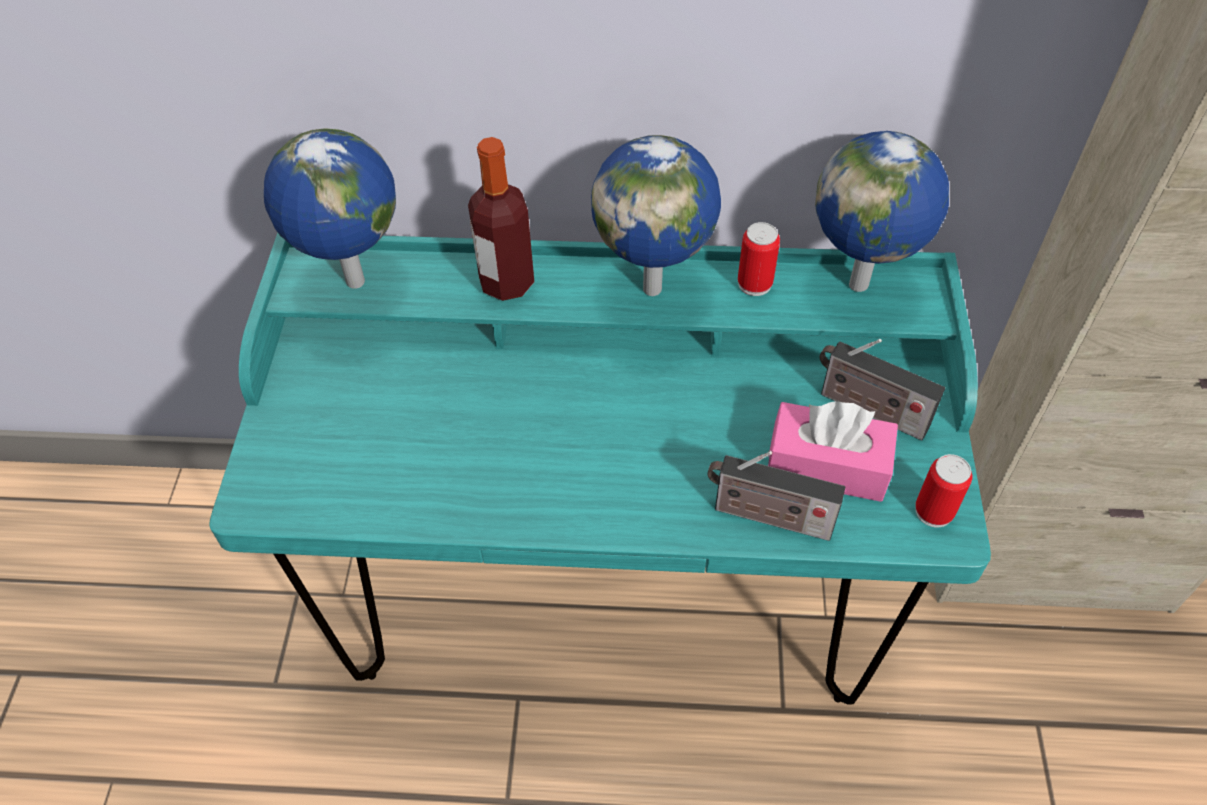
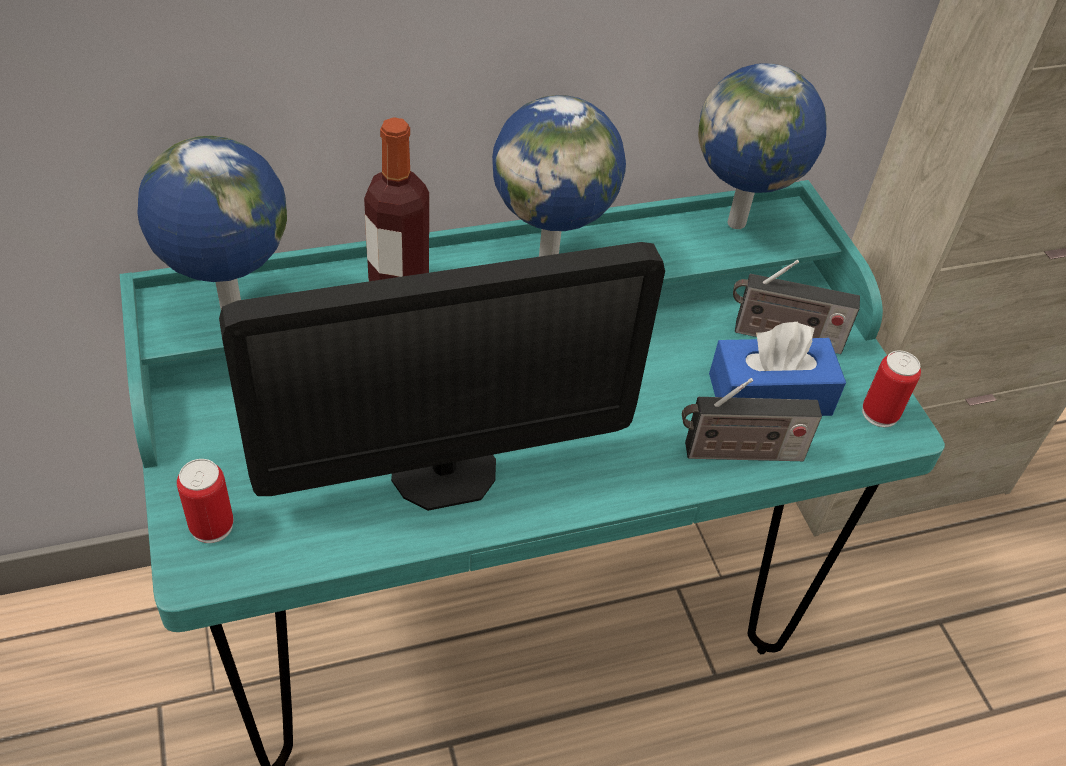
camera: 25 degrees left, 5 degrees down
(487, 467) = (444, 470): none -> monitor
(754, 283) = (643, 238): can -> can (211, 526)
(827, 465) = (770, 394): pink tissue box -> blue tissue box

